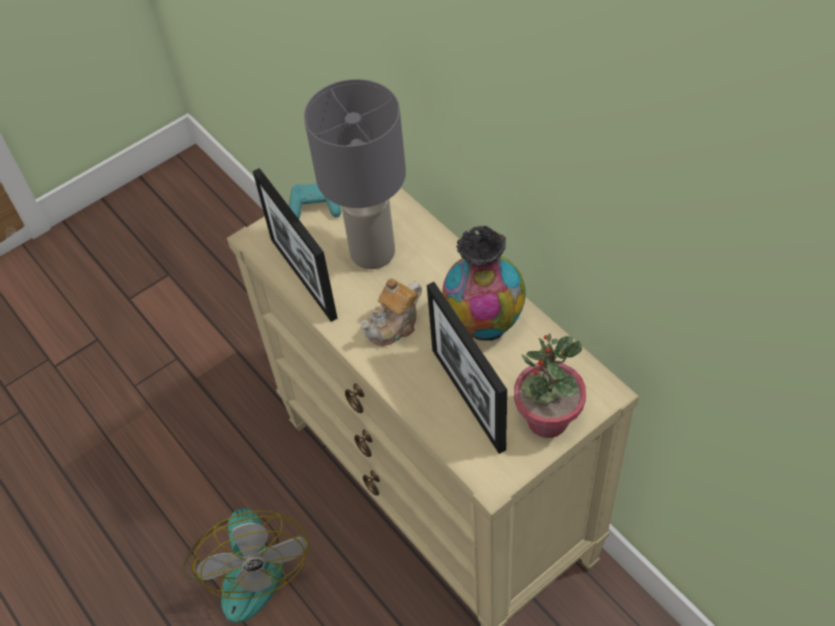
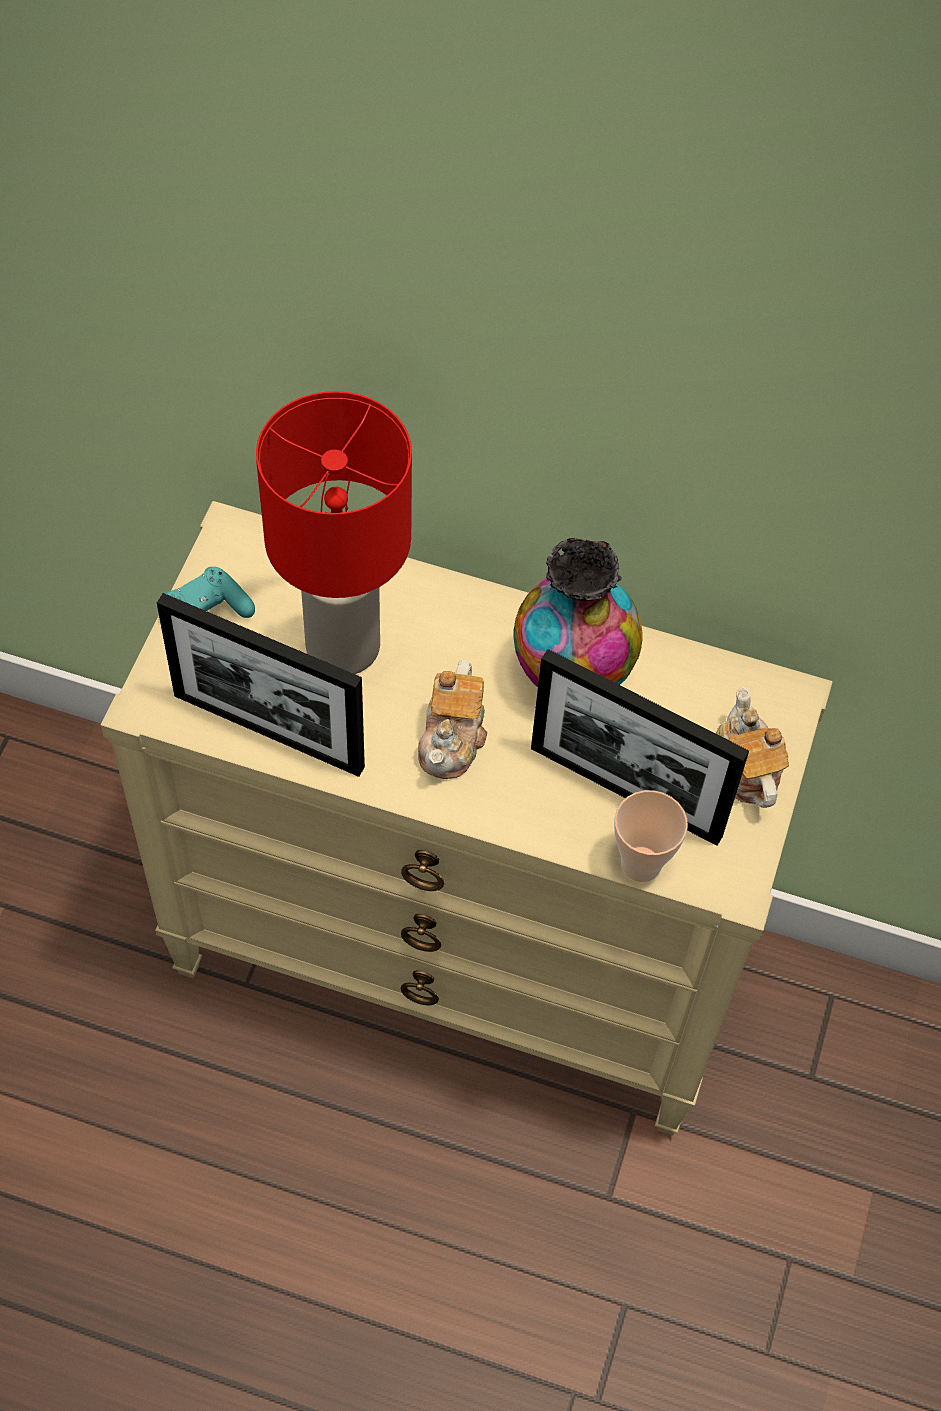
camera: 40 degrees left, 5 degrees up
(247, 566) = (253, 1216): fan -> none
(373, 251) = (342, 644): grey table lamp -> red table lamp
(447, 441) = (641, 864): none -> cup
(547, 419) = (744, 769): potted plant -> teapot

